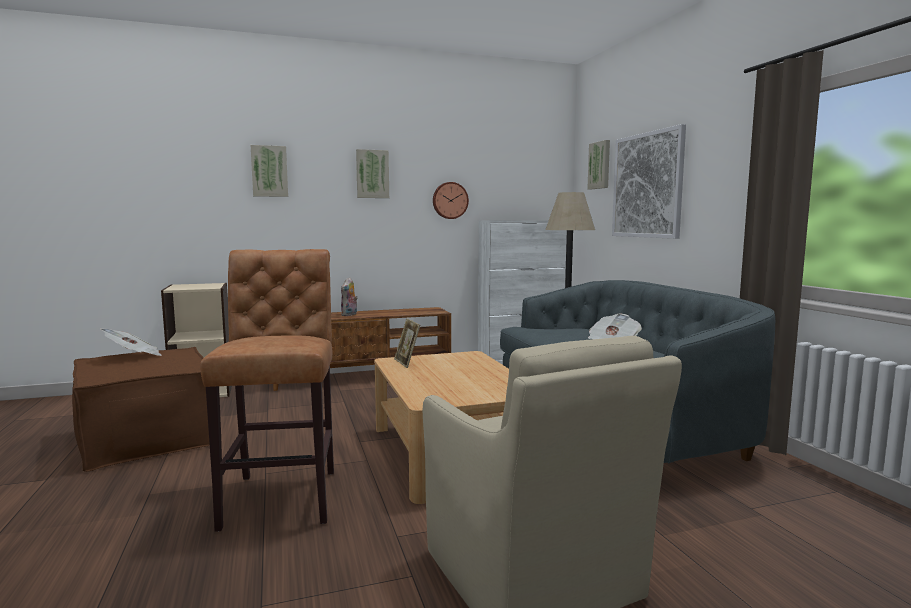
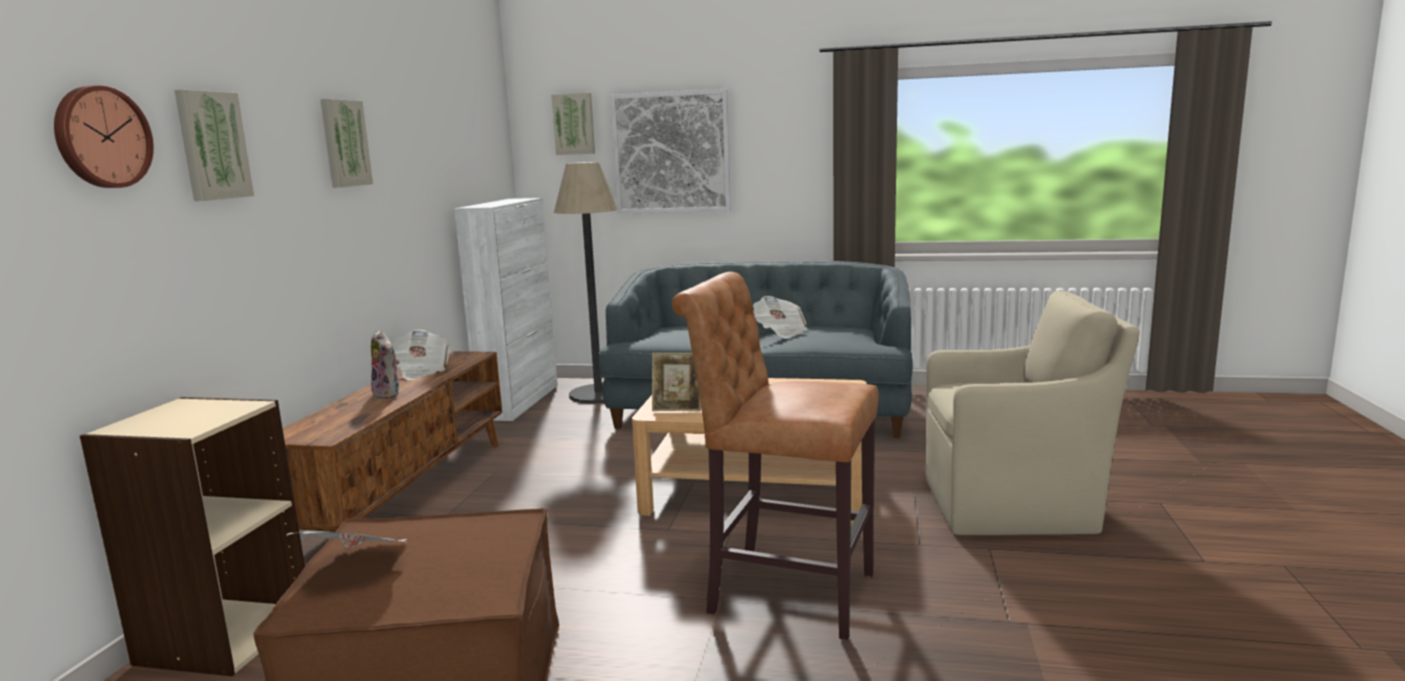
camera: 60 degrees left, 5 degrees up
(395, 311) = (420, 371): none -> newspaper
(450, 200) = (424, 181): wall clock -> wall clock (101, 137)

